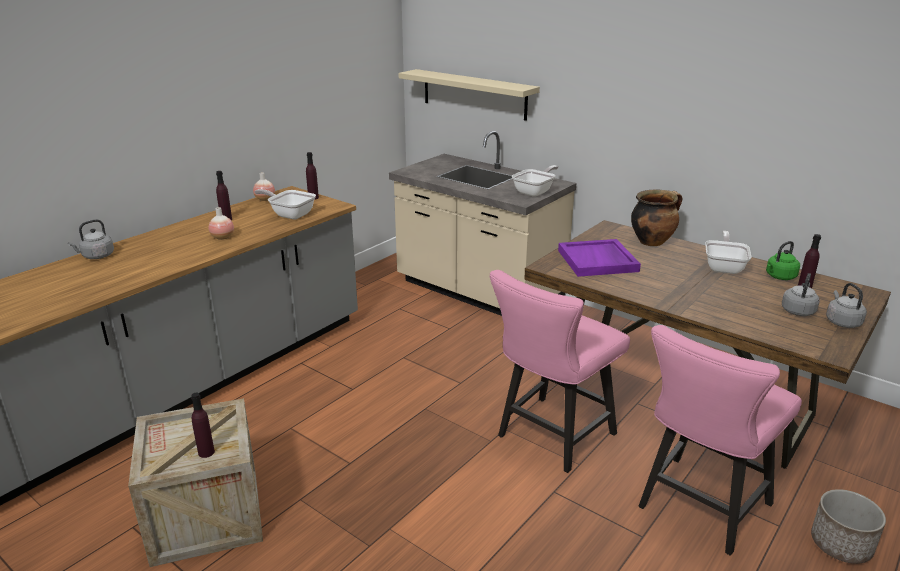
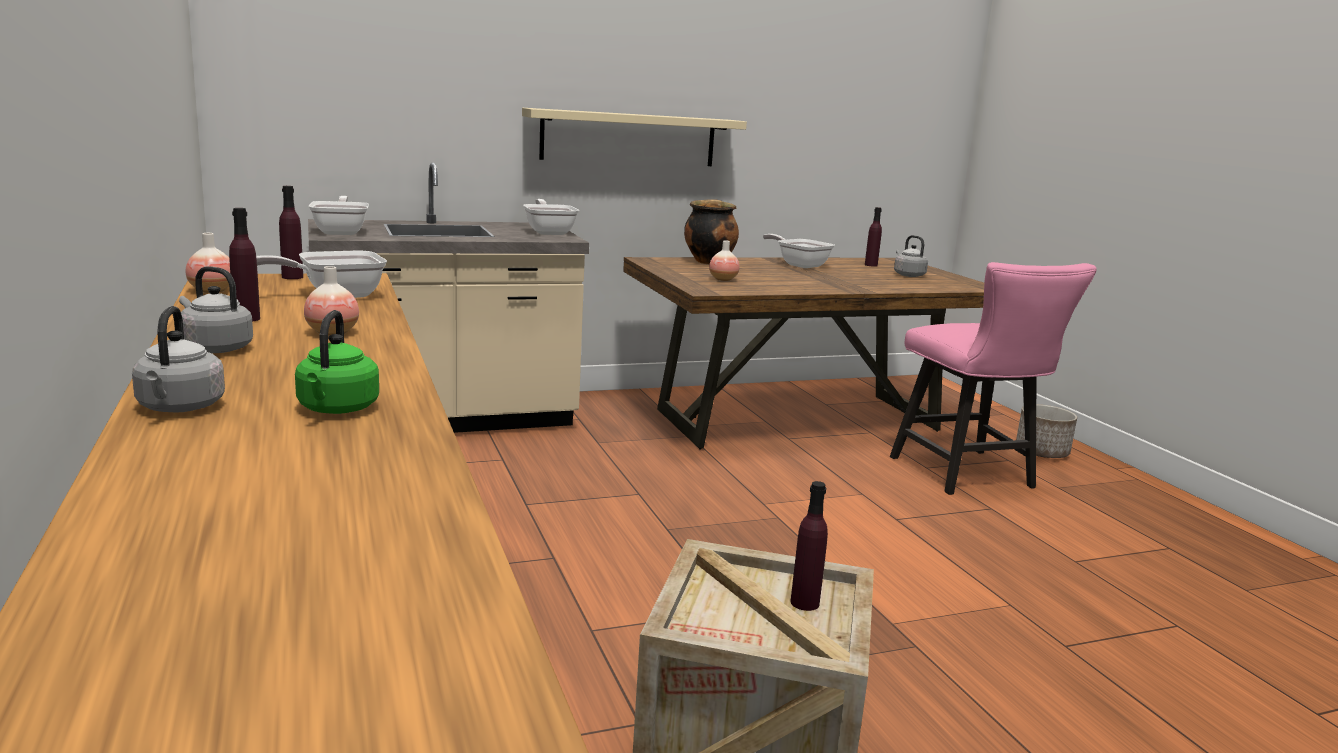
camera: 60 degrees left, 10 degrees down
(423, 168) = (341, 232): none -> frying pan
(474, 94) = (366, 113): beige shelf -> beige shelf (629, 138)
(550, 438) = (804, 490): pink chair -> none
(598, 261) = (723, 279): purple tray -> vase
(779, 277) = (841, 263): green kettle -> green kettle (337, 409)
(842, 322) = (939, 274): grey kettle -> grey kettle (214, 348)

